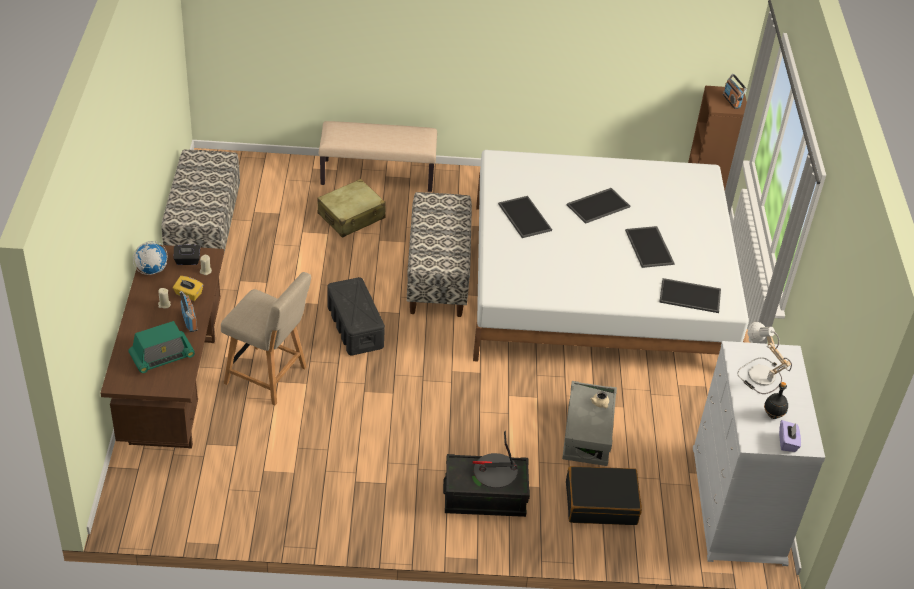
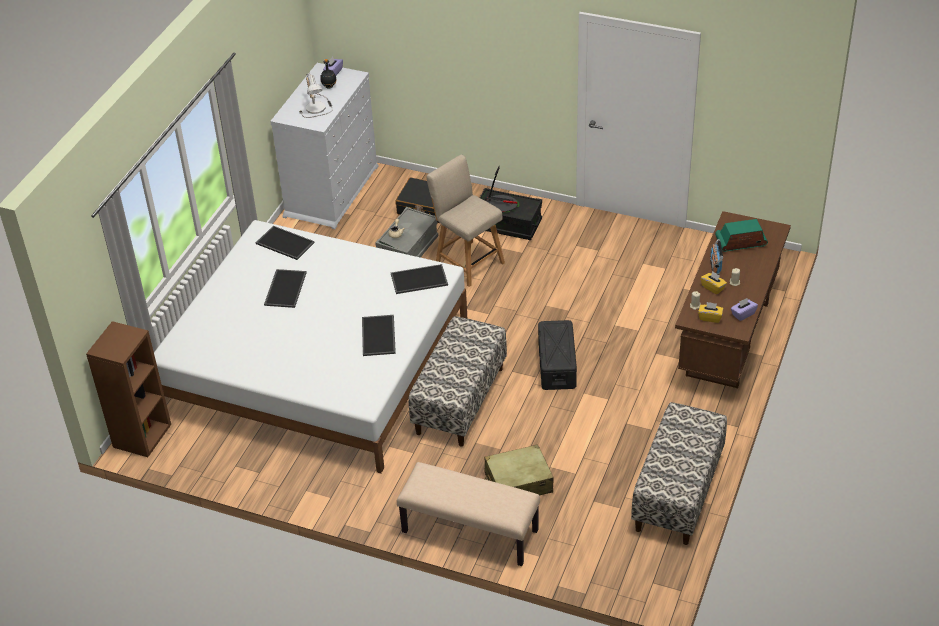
camera: 155 degrees left, 0 degrees up
(151, 270) = (743, 314): globe -> purple tissue box
(187, 261) = (710, 317): black tissue box -> yellow tissue box
(269, 377) = (644, 335): beige chair -> beige chair (467, 262)
(598, 205) = (301, 336): tray -> tray (418, 280)
(731, 101) = (114, 339): radio -> none

